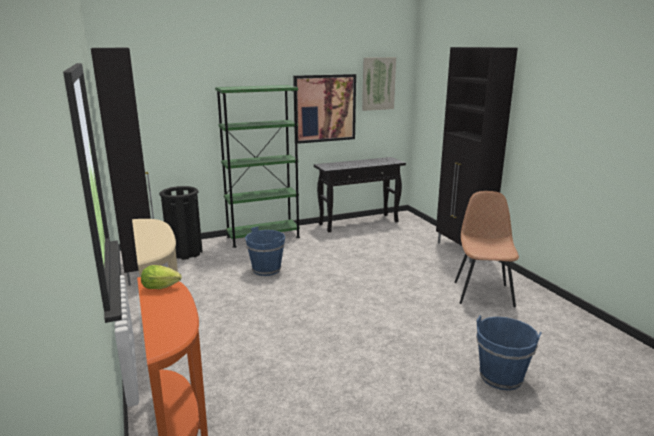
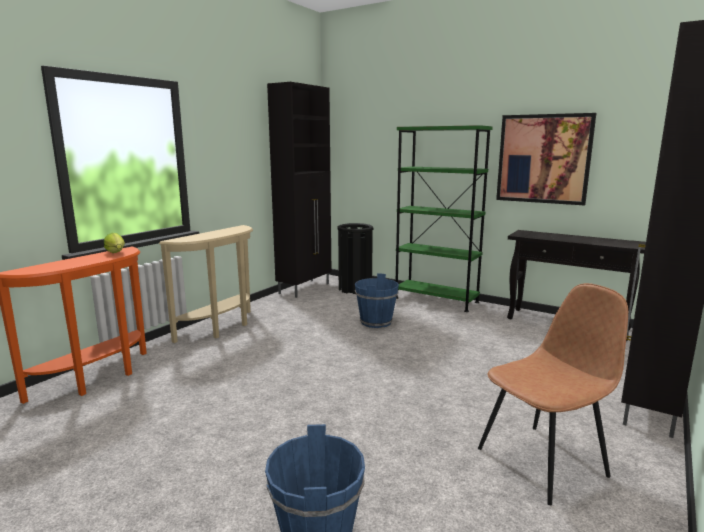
camera: 55 degrees right, 5 degrees down
(378, 83) = (638, 127): picture -> none

